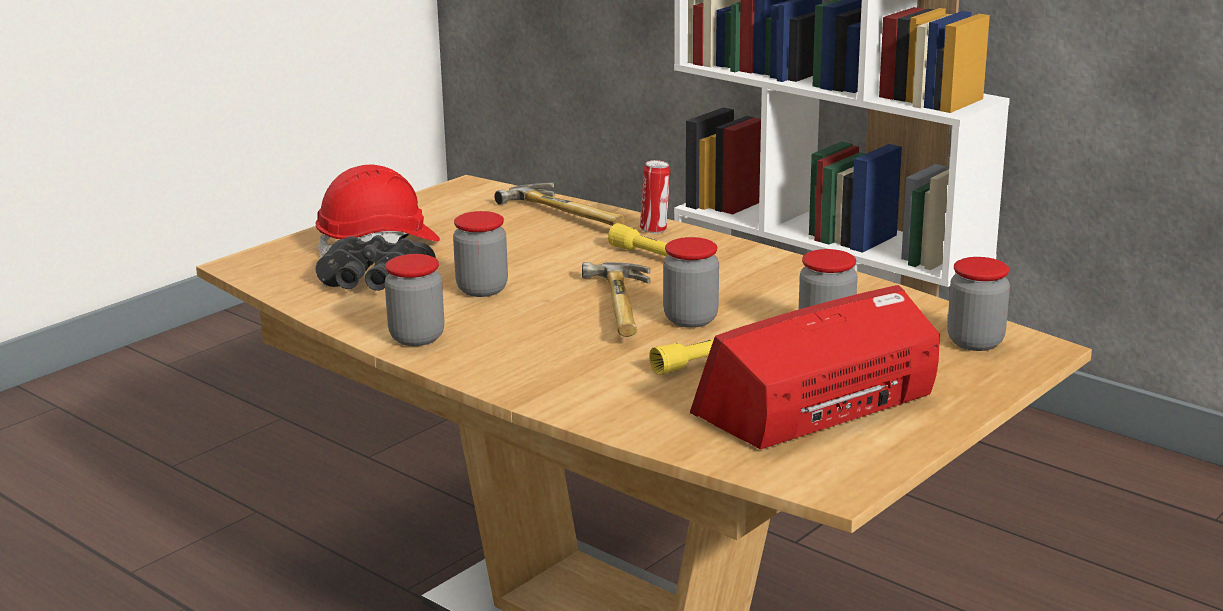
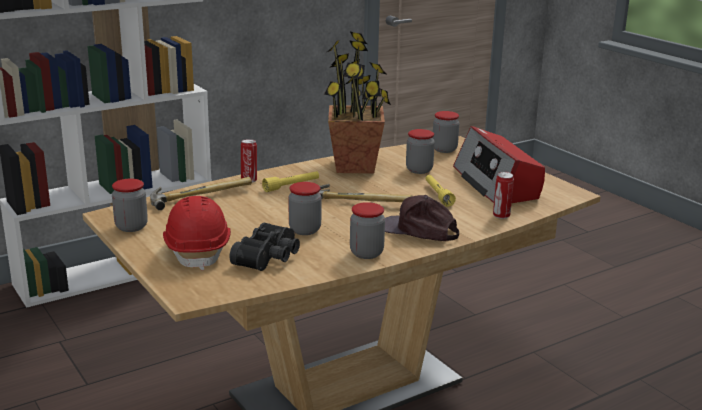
camera: 75 degrees left, 0 degrees up
(527, 363) = (419, 231): none -> brown cap
(645, 422) = (501, 216): none -> can
(690, 319) = (385, 191): jar -> jar (131, 227)
(791, 285) = (355, 166): none -> potted plant

